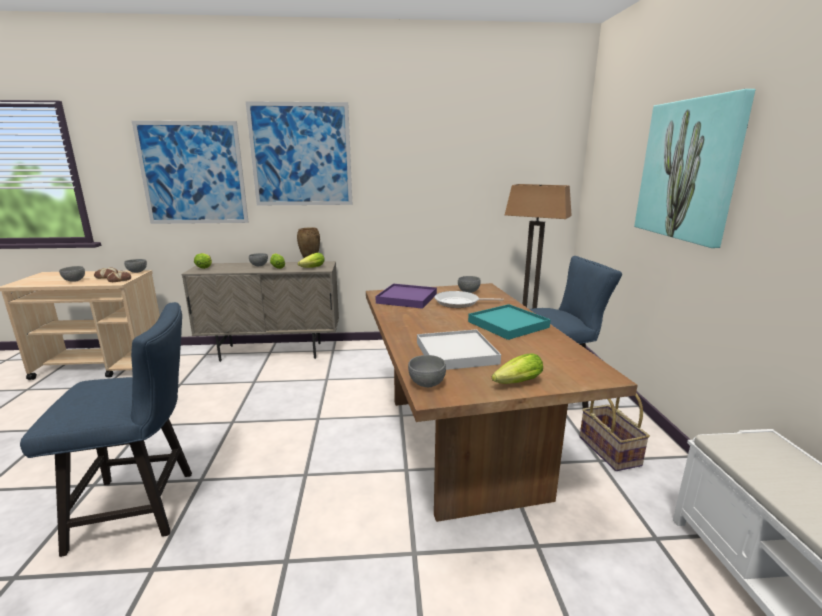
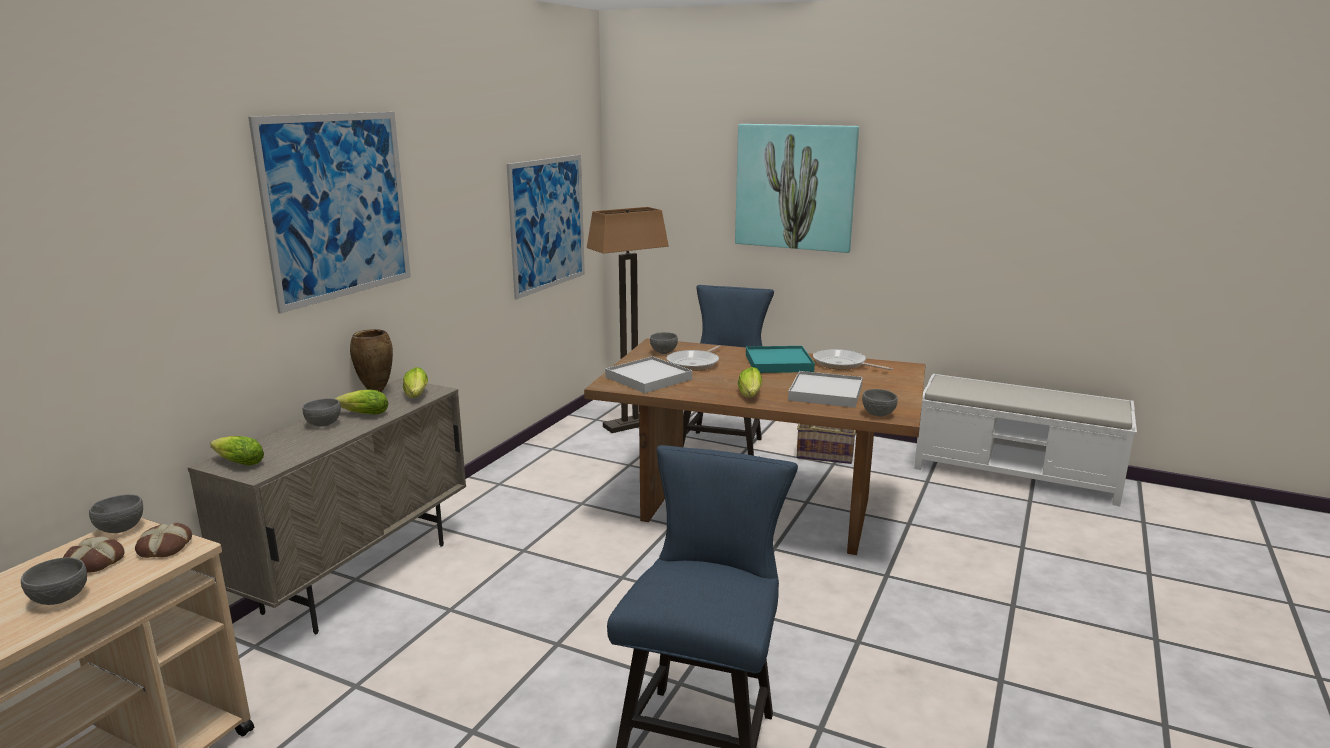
camera: 60 degrees left, 0 degrees up
(193, 173) = (157, 275): picture -> picture (548, 224)
(406, 299) = (648, 378): purple tray -> white tray
(515, 383) = (899, 391): lettuce -> lettuce (750, 396)
(552, 346) = (842, 364): none -> frying pan

